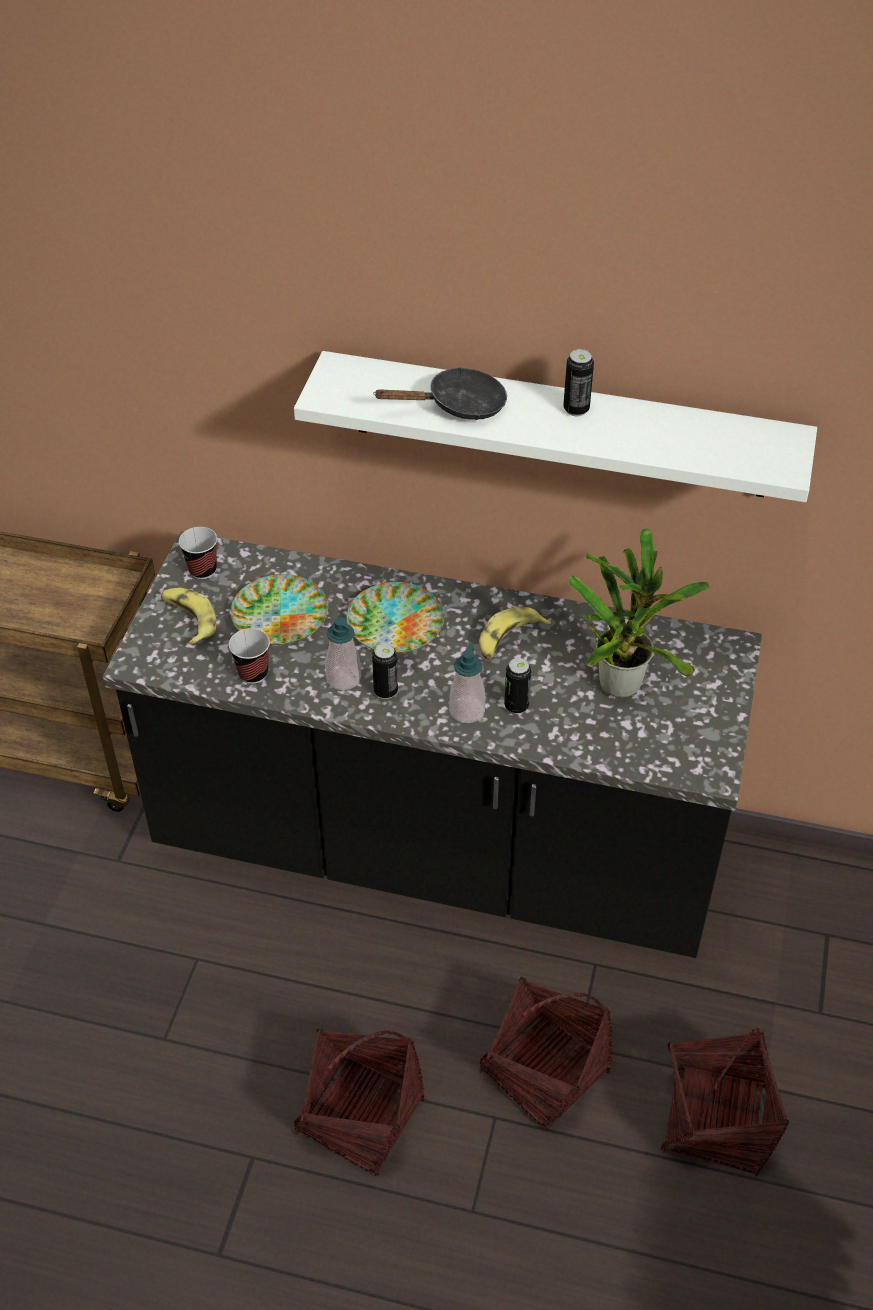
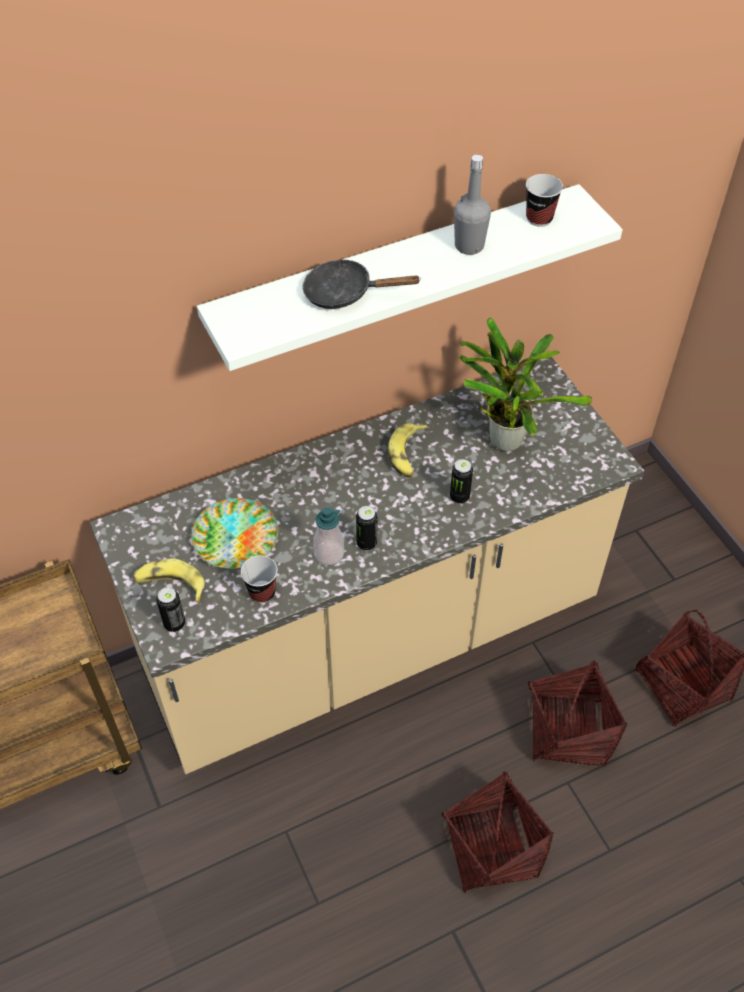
camera: 40 degrees left, 5 degrees up
(202, 570) = (140, 541): cup -> cup (539, 218)
(394, 623) = (321, 491): plate -> none
(436, 852) = (372, 640): black counter -> beige counter
(458, 406) = (345, 293): black frying pan -> black frying pan turned 120 degrees counterclockwise
(467, 711) = (433, 521): soap dispenser -> none
(576, 409) = (425, 252): can -> can (174, 624)
(626, 425) = (469, 246): none -> grey bottle

